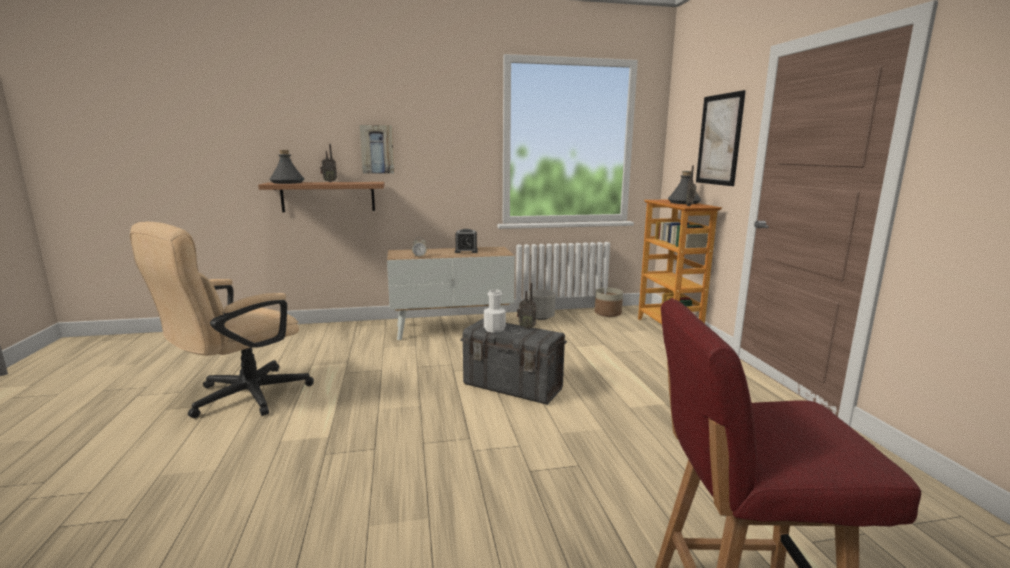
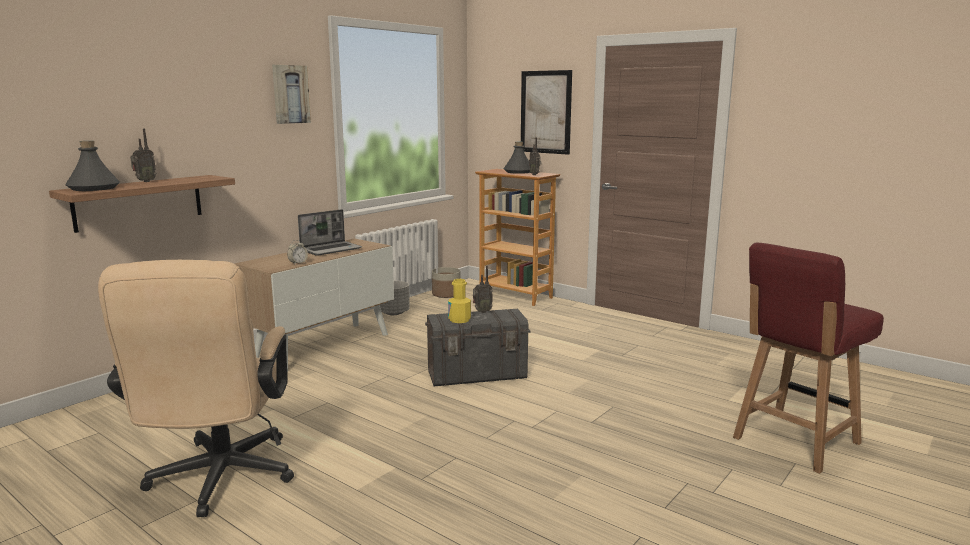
camera: 40 degrees left, 0 degrees up
(377, 149) = (199, 133): picture -> picture (290, 94)
(466, 251) = (331, 249): alarm clock -> laptop
(494, 329) = (459, 320): white bottle -> yellow bottle

